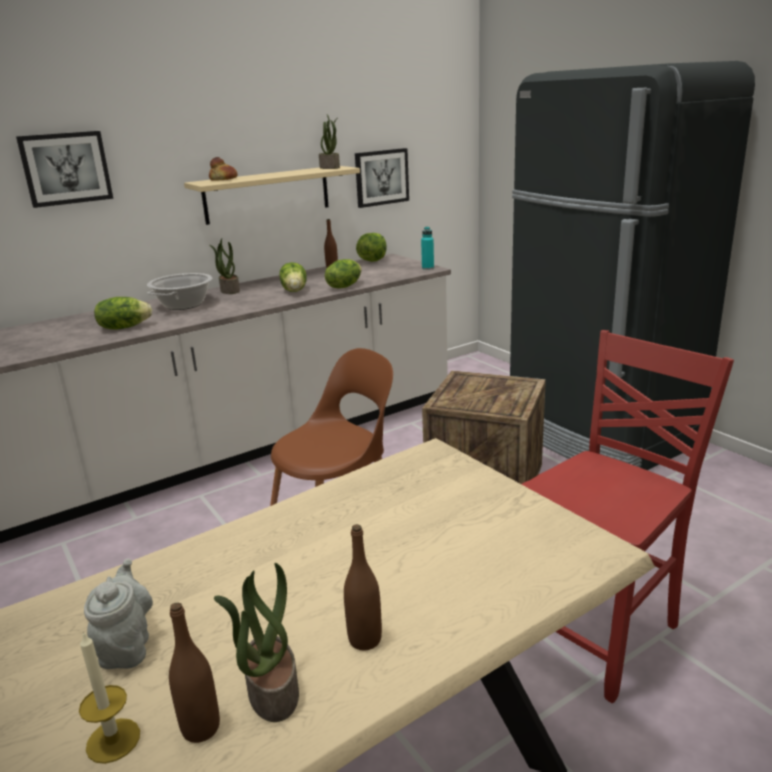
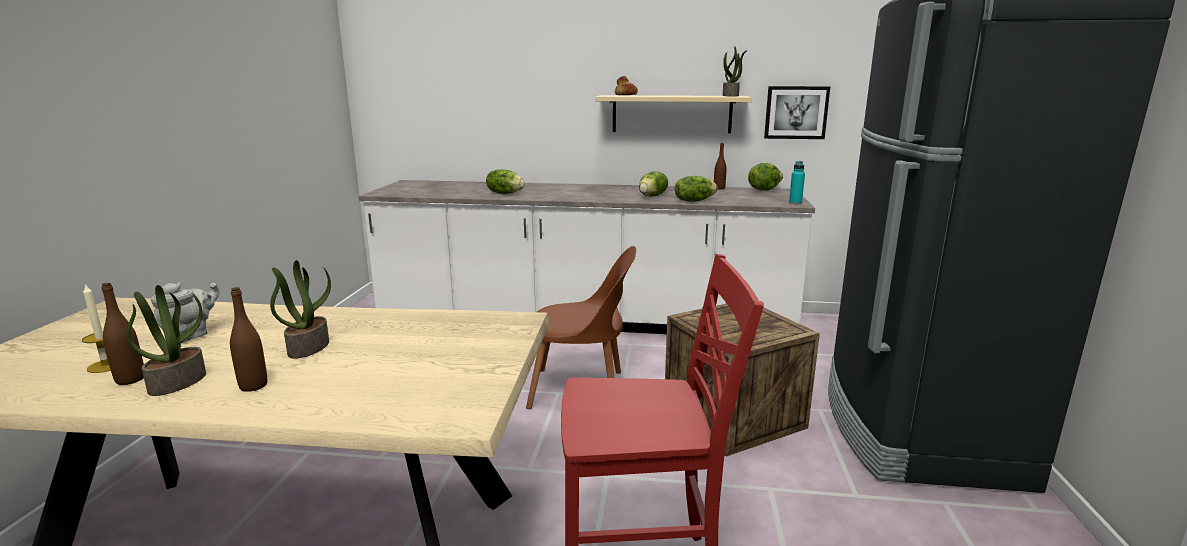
camera: 40 degrees right, 5 degrees down
(66, 168) = (514, 75): picture -> none
(183, 305) = (565, 189): cooking pot -> none
(229, 290) = (612, 188): potted plant -> potted plant (308, 347)

